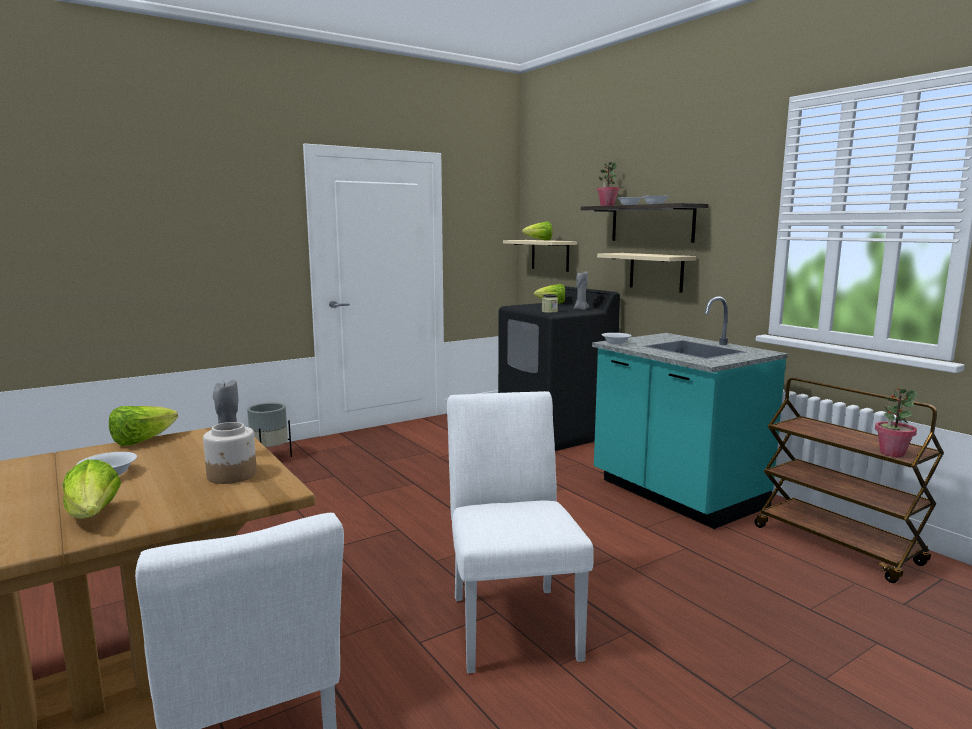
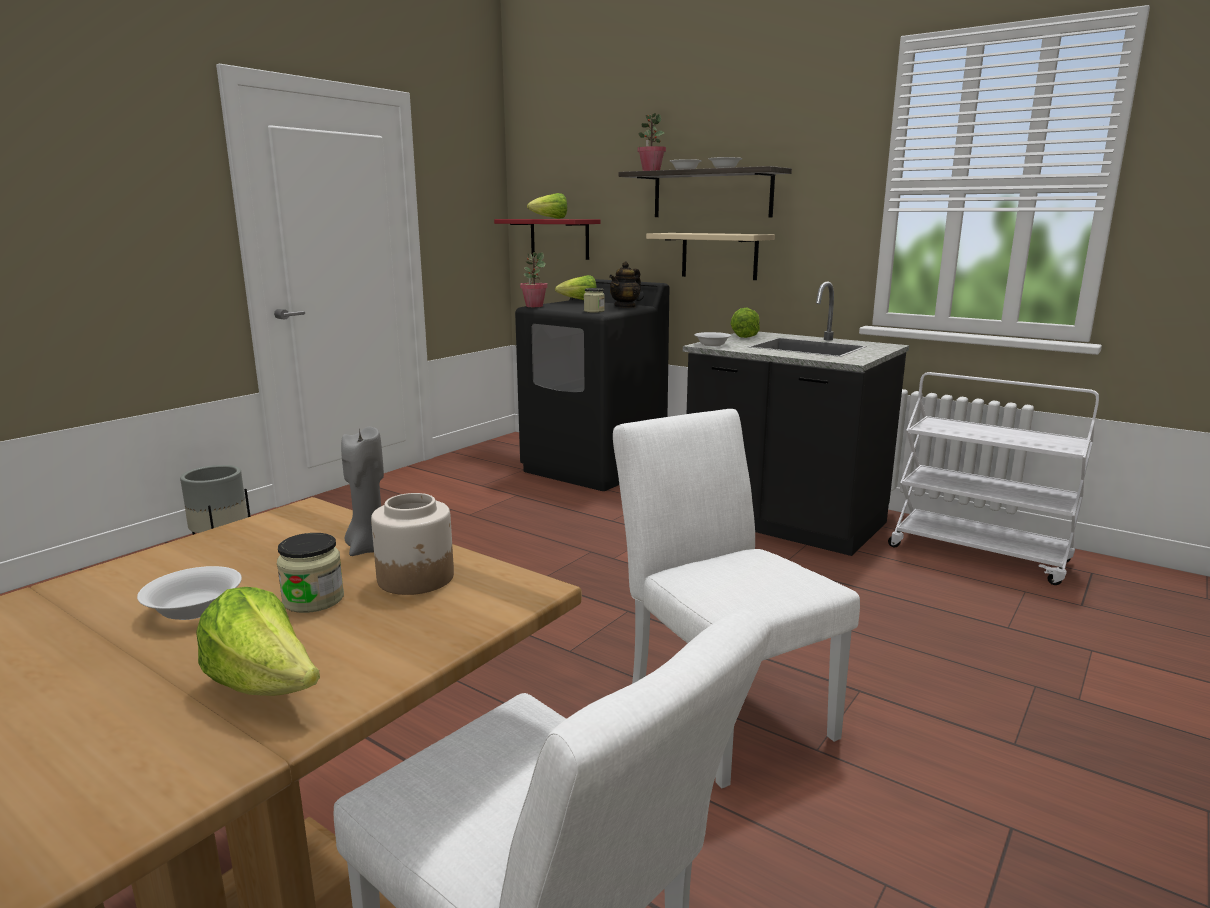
camera: 20 degrees left, 5 degrees up
(142, 441) = (182, 545): lettuce -> lettuce (745, 336)
(168, 478) = (313, 599): none -> jar
(550, 255) = (559, 238): beige shelf -> red shelf
(580, 309) = (625, 306): grey candle -> teapot
(676, 494) = (783, 523): turquoise counter -> black counter
(837, 545) = (979, 554): brown cart -> white cart
(892, 453) = (1054, 446): potted plant -> potted plant (534, 306)

